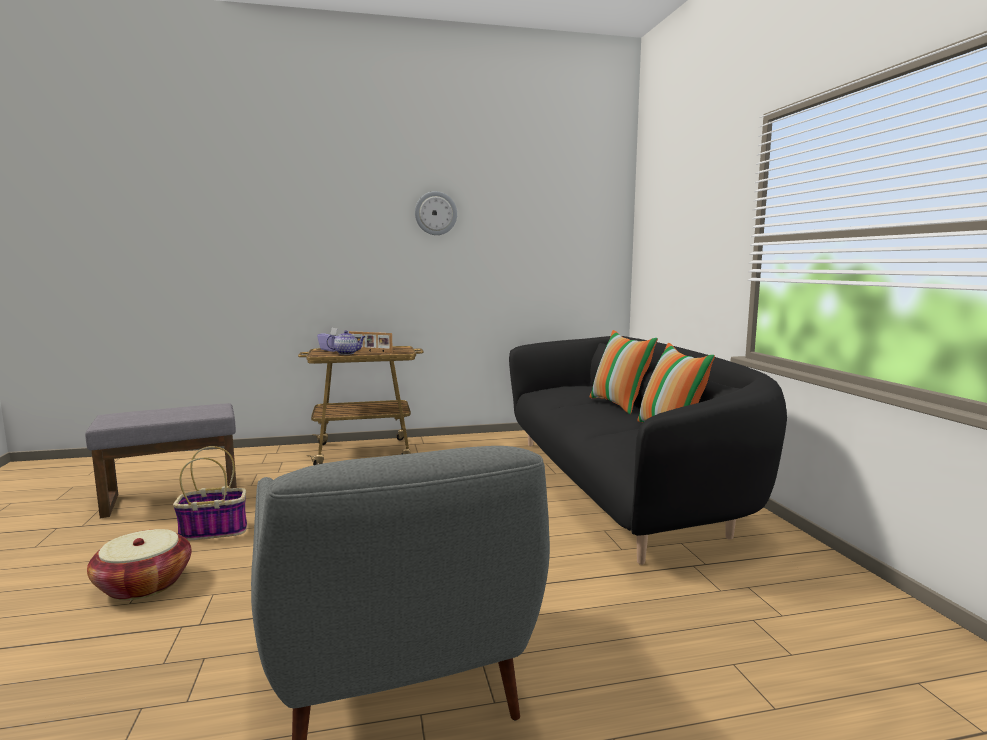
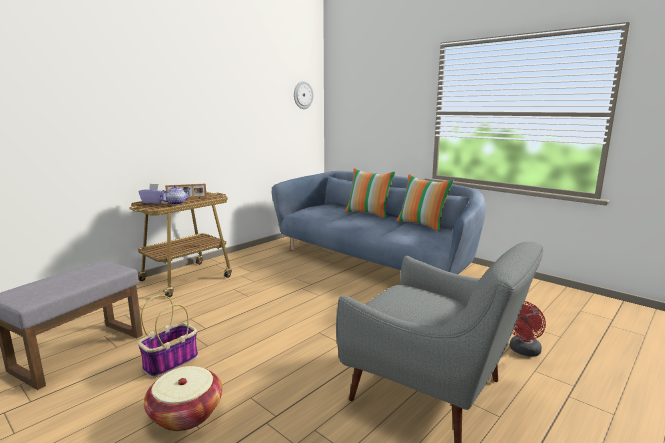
camera: 35 degrees left, 5 degrees up
(435, 213) = (210, 87): wall clock -> wall clock (303, 95)
(618, 486) = (375, 262): black sofa -> blue sofa
(648, 697) = (523, 351): none -> red fan

